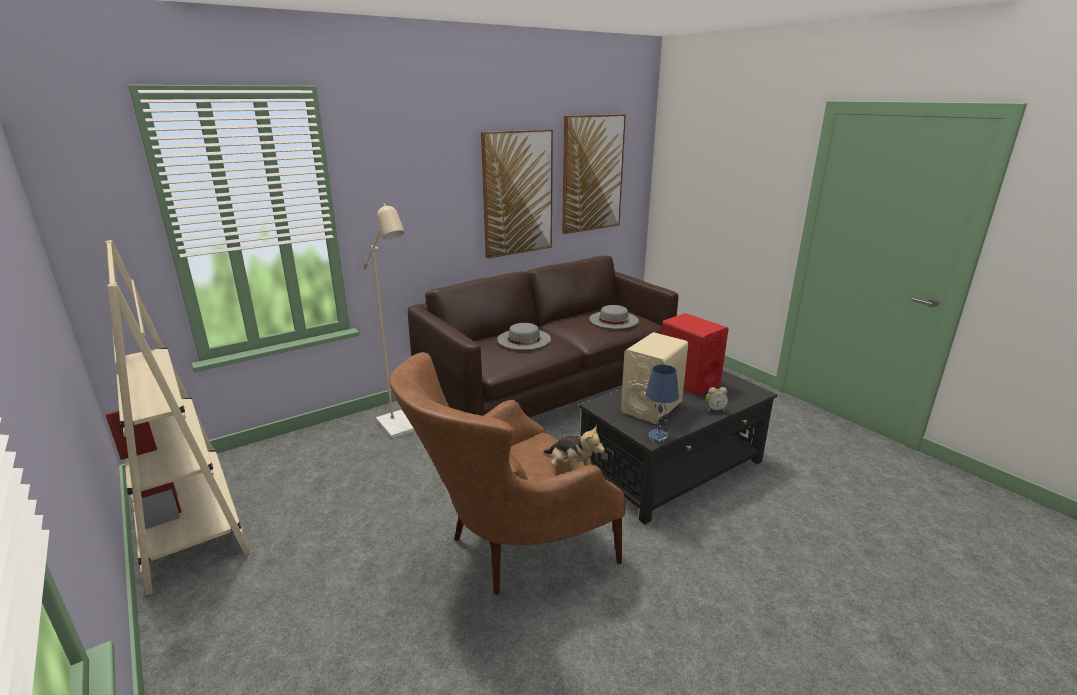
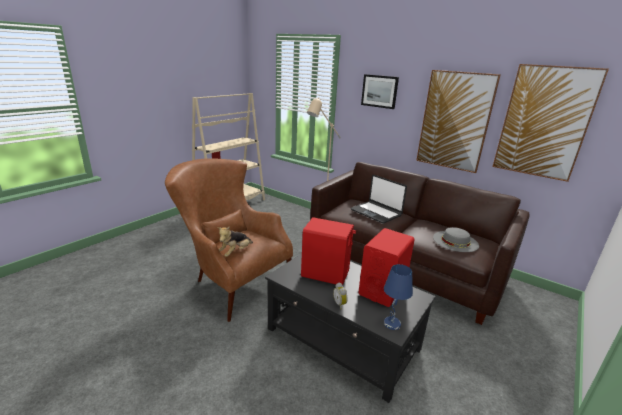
camera: 70 degrees right, 0 degrees up
(412, 174) = (379, 91): none -> picture
(524, 339) = (376, 212): grey hat -> laptop
(651, 407) = (325, 273): beige speaker -> red speaker
(658, 437) = (283, 278): blue table lamp -> blue table lamp (392, 324)

